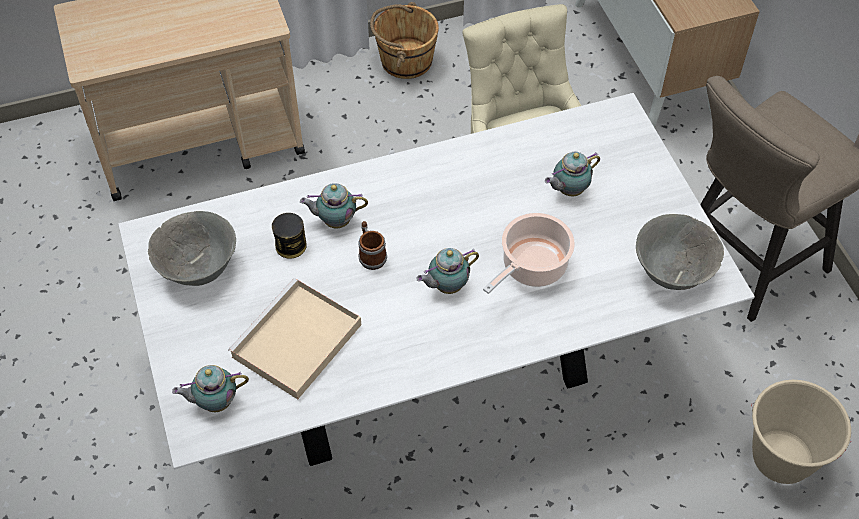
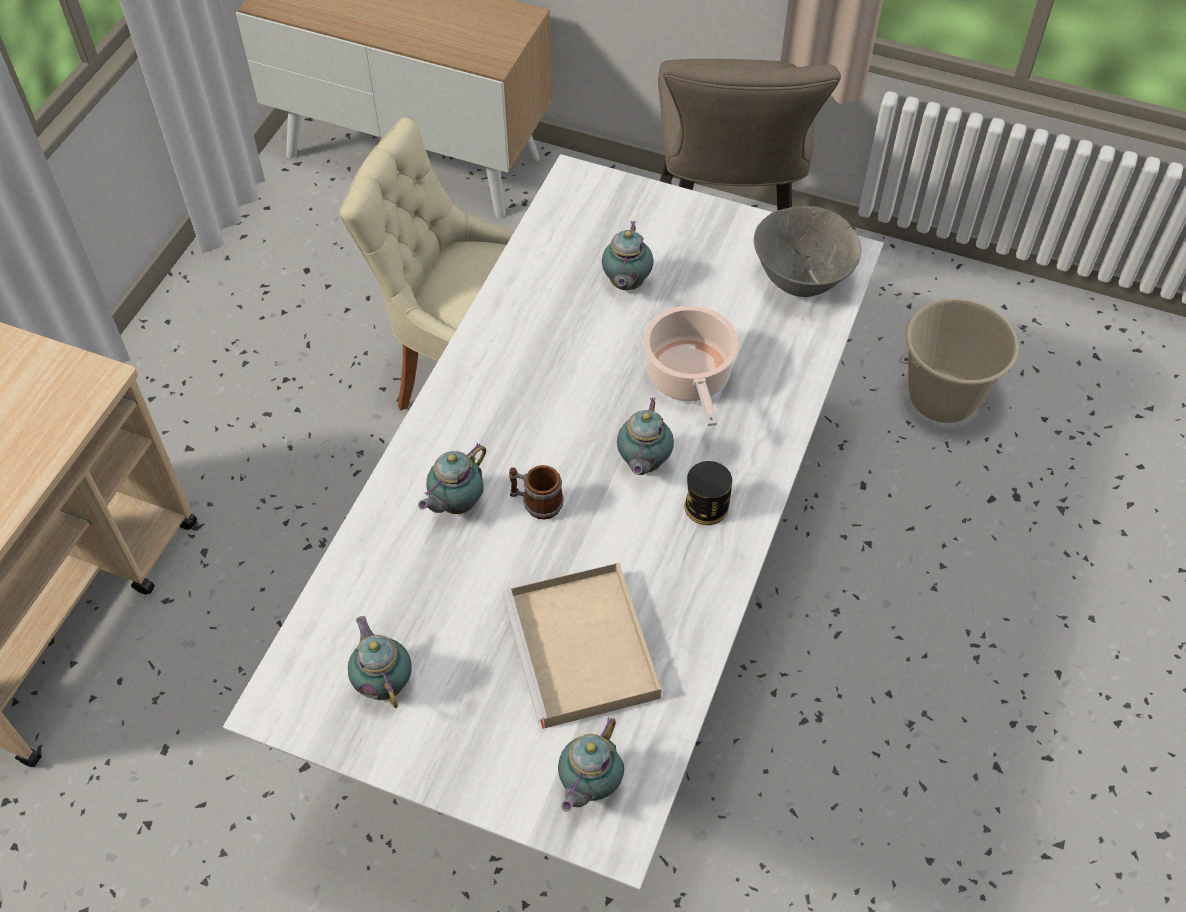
camera: 50 degrees left, 0 degrees up
(199, 269) = (384, 682): grey bowl -> teapot
(291, 246) = (446, 568): can -> can (706, 506)
(405, 60) = (181, 341): brown bucket -> none

